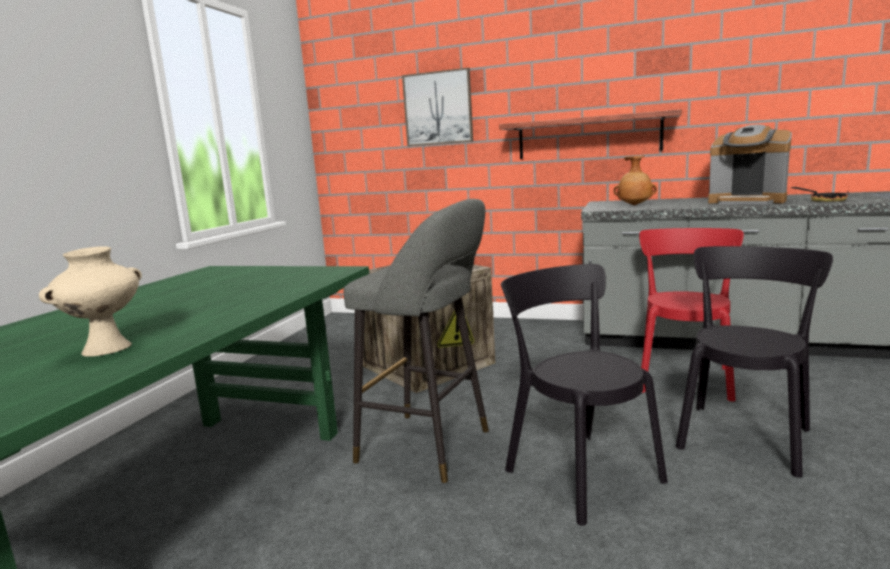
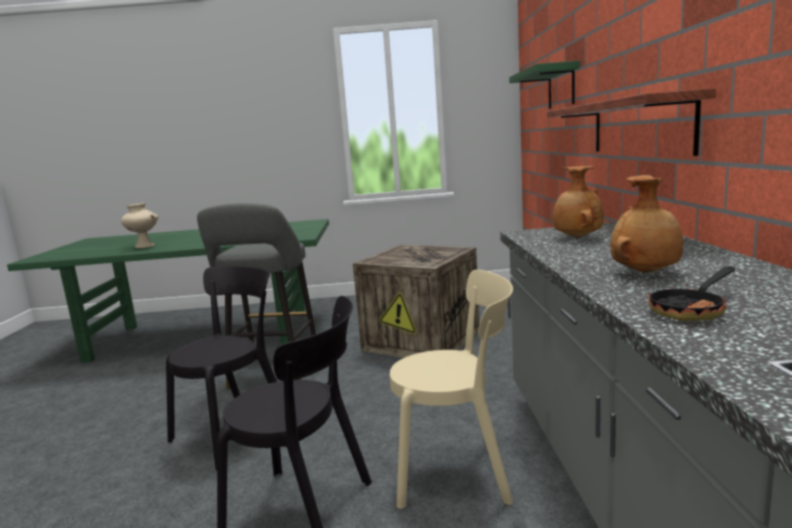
camera: 70 degrees right, 0 degrees up
(438, 108) = (561, 87): picture -> green shelf
(685, 378) = (458, 470): red chair -> beige chair
(747, 202) = (646, 272): coffee machine -> brown vase

